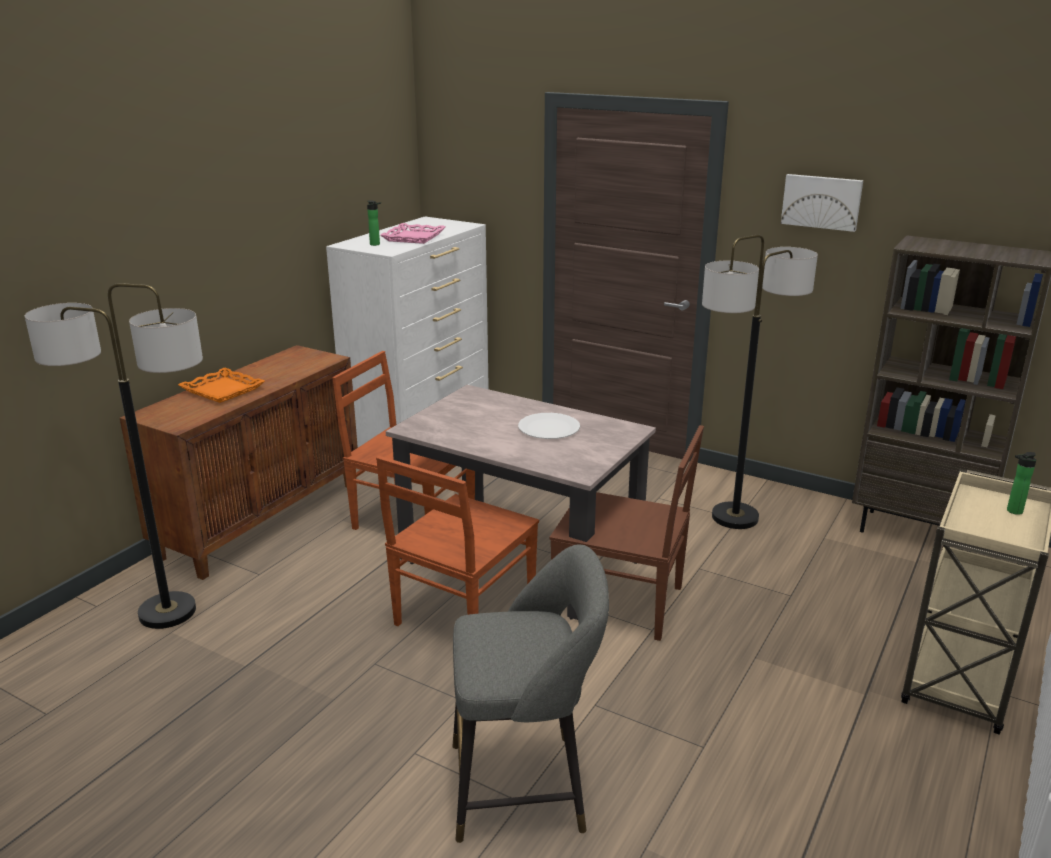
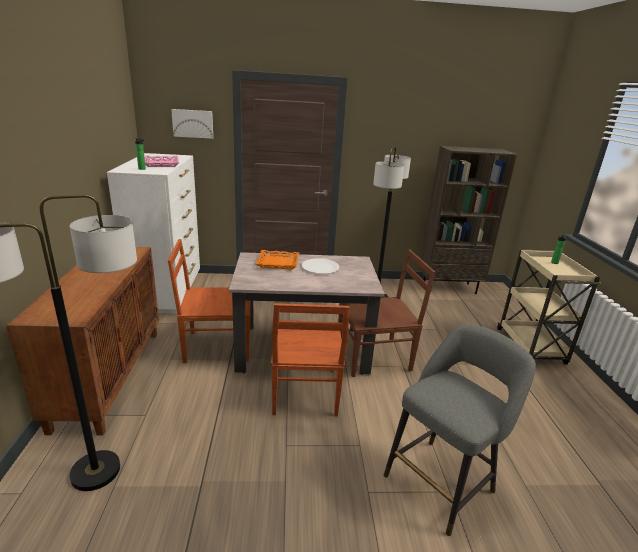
camera: 35 degrees left, 0 degrees up
(223, 390) = (80, 285): orange tray -> orange tray (278, 262)
(821, 202) = (397, 131): picture -> picture (193, 123)

